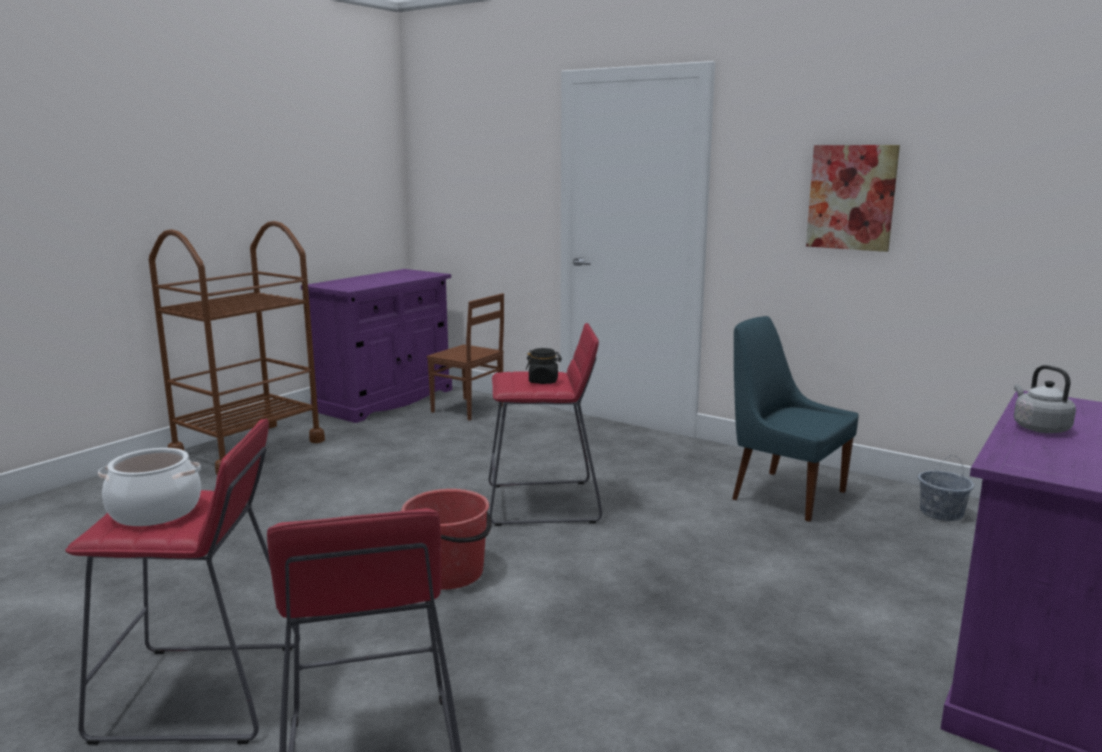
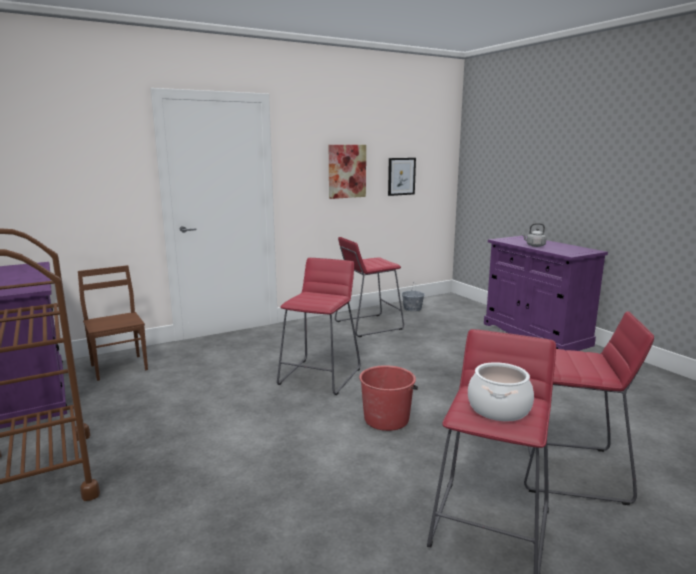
camera: 65 degrees left, 0 degrees up
(467, 409) = (120, 367): brown chair -> brown chair turned 90 degrees counterclockwise
(543, 381) = (323, 297): black jar -> none
(784, 494) = (368, 325): blue chair -> red stool
(995, 217) = (401, 176): none -> picture

